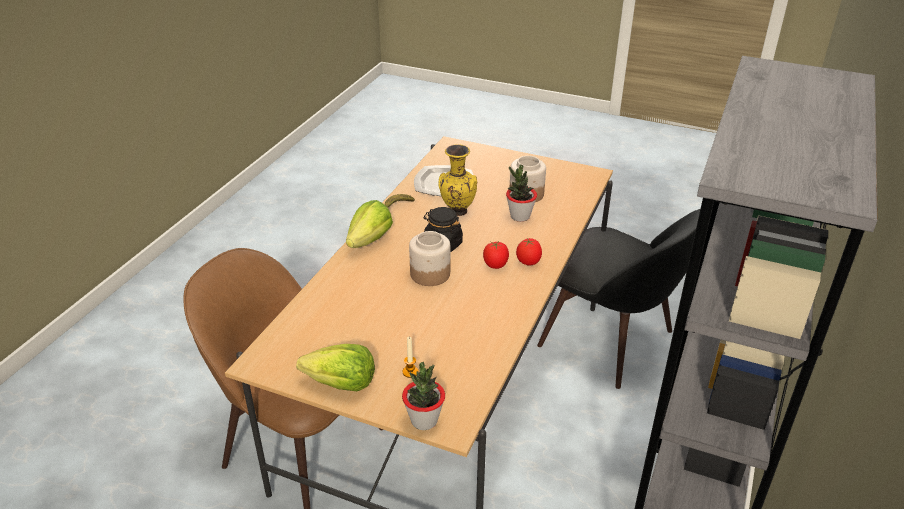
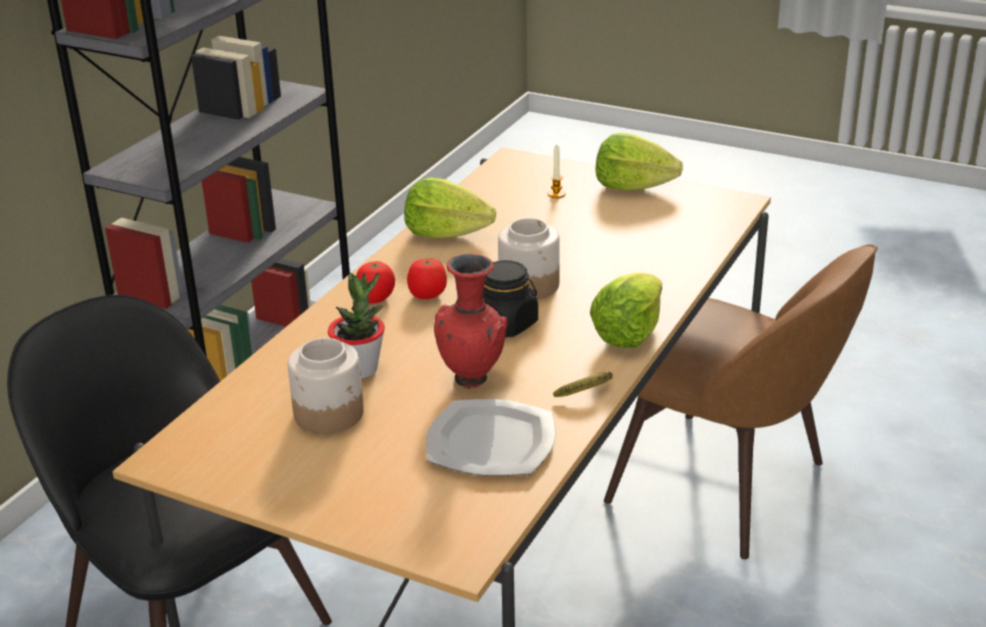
camera: 175 degrees left, 5 degrees down
(424, 420) = (541, 163): potted plant -> none
(457, 212) = (473, 379): yellow vase -> red vase
(496, 321) = (446, 233): none -> lettuce

